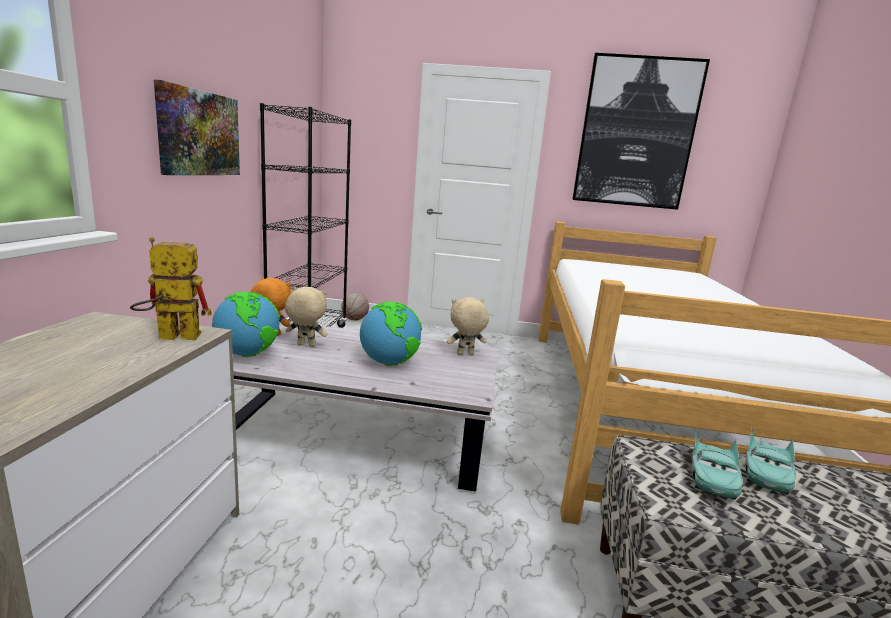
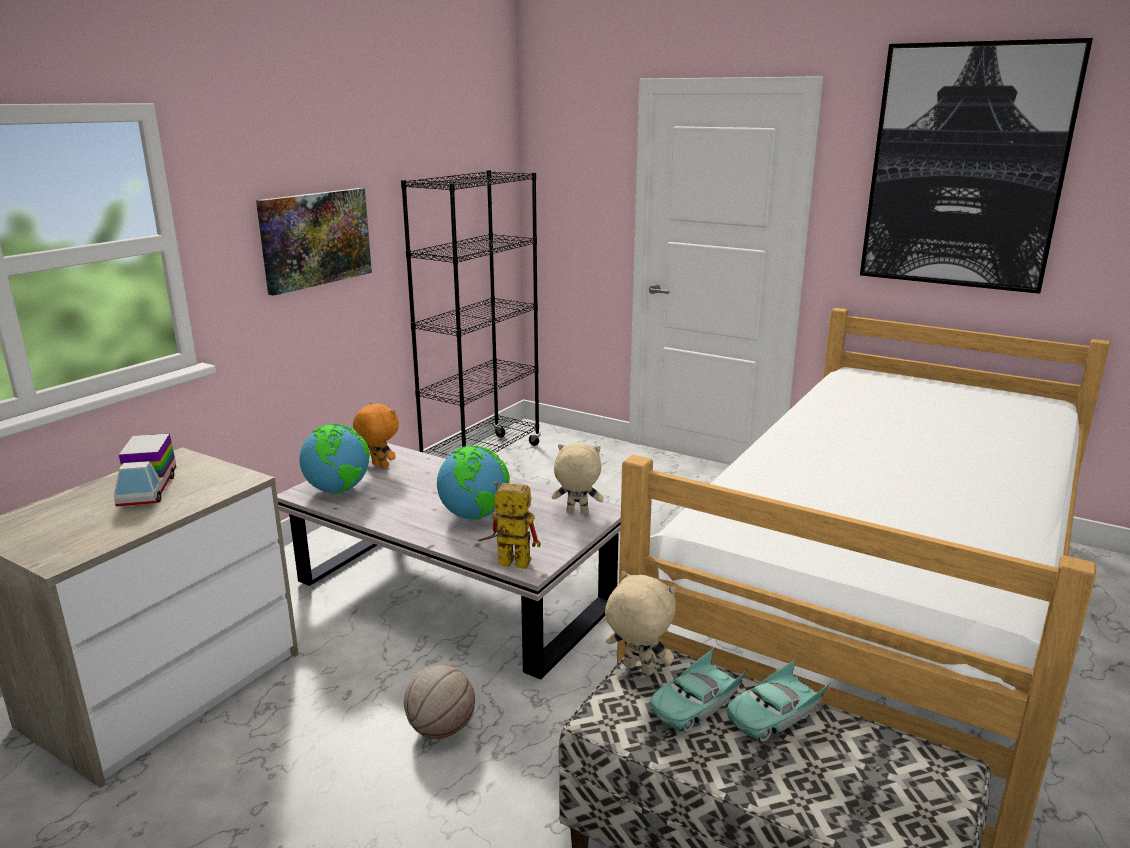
camera: 25 degrees right, 5 degrees up
(82, 348) = (148, 489): none -> toy truck
(169, 337) = (218, 482): toy robot -> toy robot (506, 563)
(305, 345) = (404, 484): beige plush toy -> beige plush toy (637, 670)
(354, 319) = (559, 434): basketball -> basketball (441, 729)

